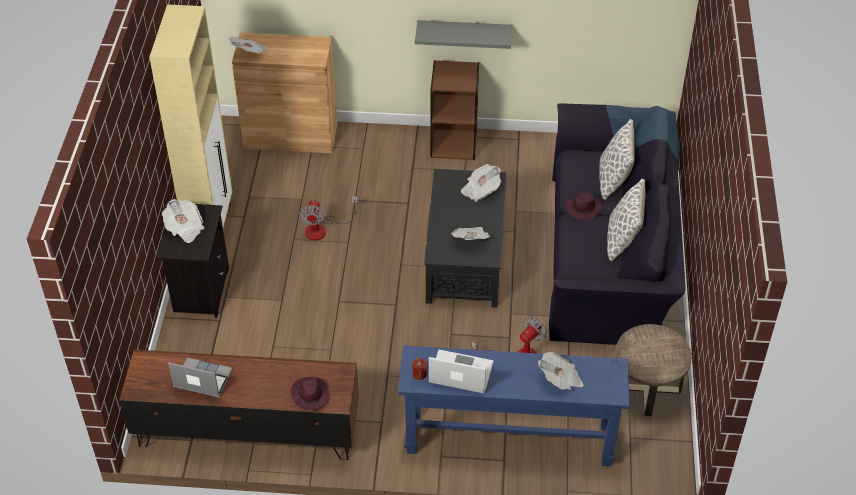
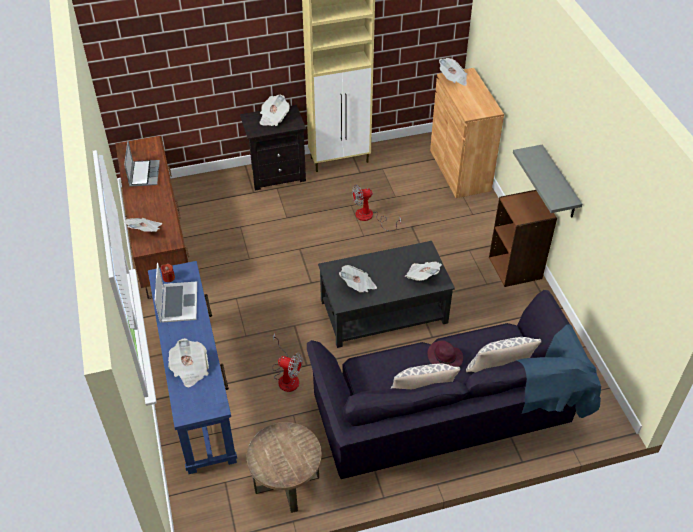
camera: 70 degrees right, 0 degrees up
(310, 394) = (146, 231): purple hat -> newspaper

